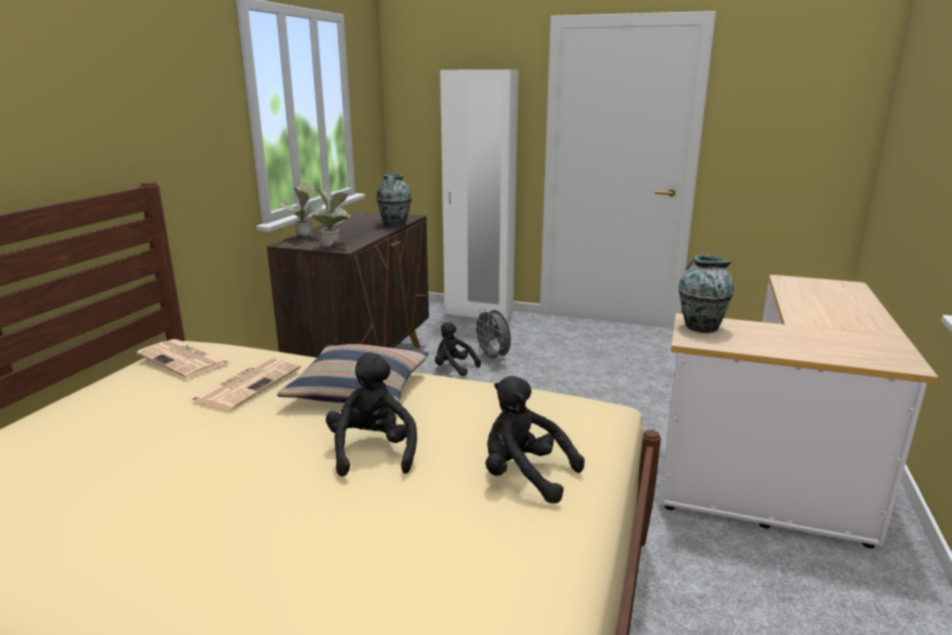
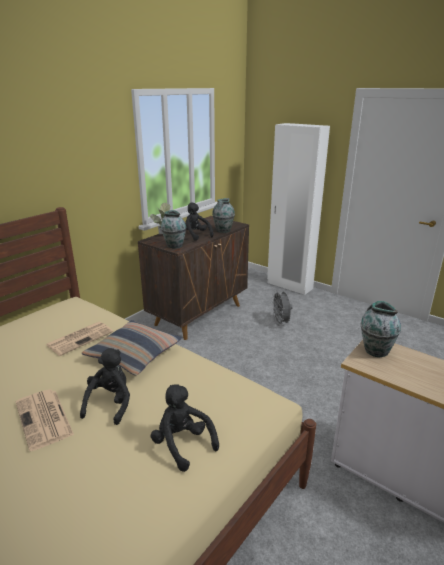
camera: 20 degrees right, 5 degrees up
(185, 359) = (62, 313): newspaper -> newspaper (44, 419)
(334, 245) = (174, 245): potted plant -> vase
(454, 368) = (252, 325): black plush toy -> black plush toy (195, 235)

